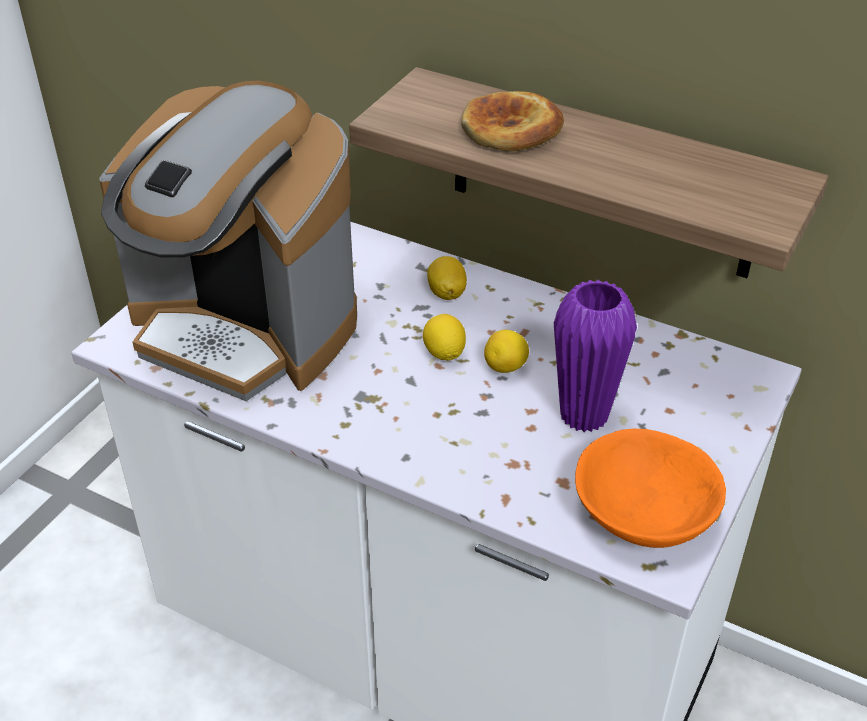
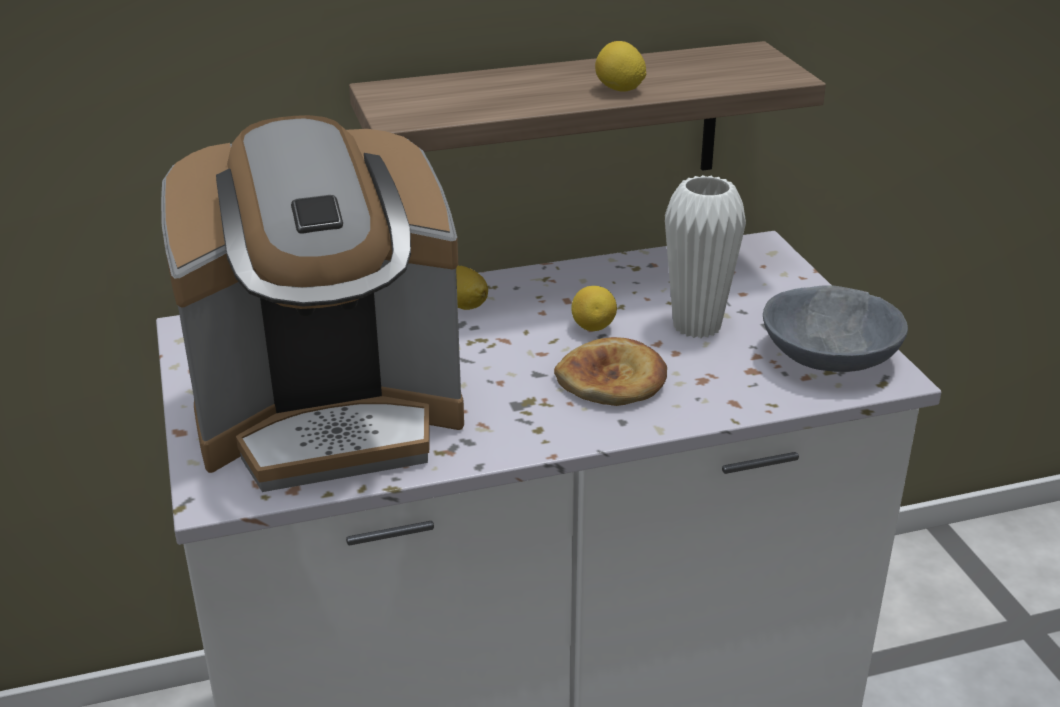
camera: 45 degrees left, 10 degrees down
(444, 353) = (532, 343): lemon -> lemon (619, 90)
(510, 129) = (513, 90): bread -> bread (612, 380)
(584, 415) = (696, 326): purple vase -> white vase
(642, 513) = (828, 358): orange bowl -> grey bowl

